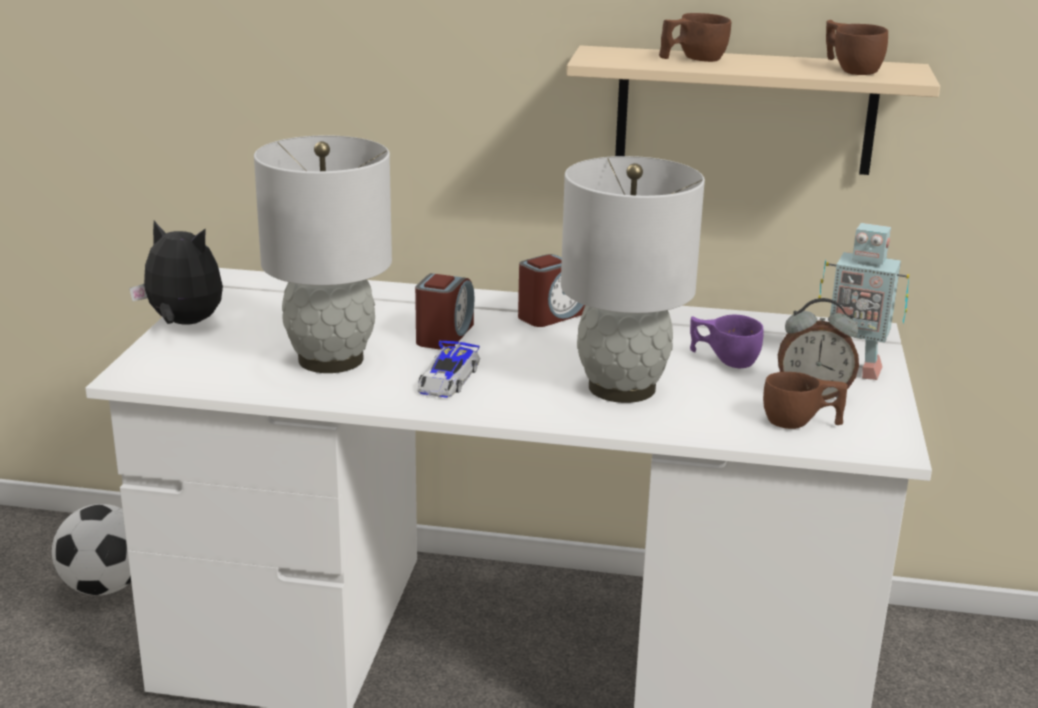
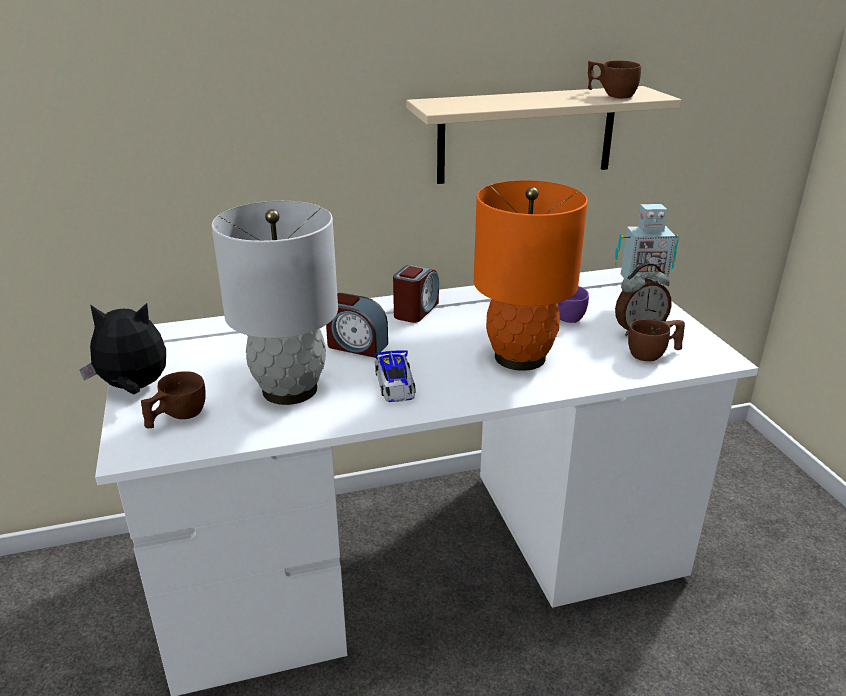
camera: 25 degrees left, 5 degrees up
(104, 587) = (74, 613): football -> none
(444, 335) = (356, 345): alarm clock -> alarm clock turned 120 degrees clockwise
(621, 387) = (519, 357): white table lamp -> orange table lamp
(692, 59) = (503, 100): brown cup -> brown cup (176, 417)

